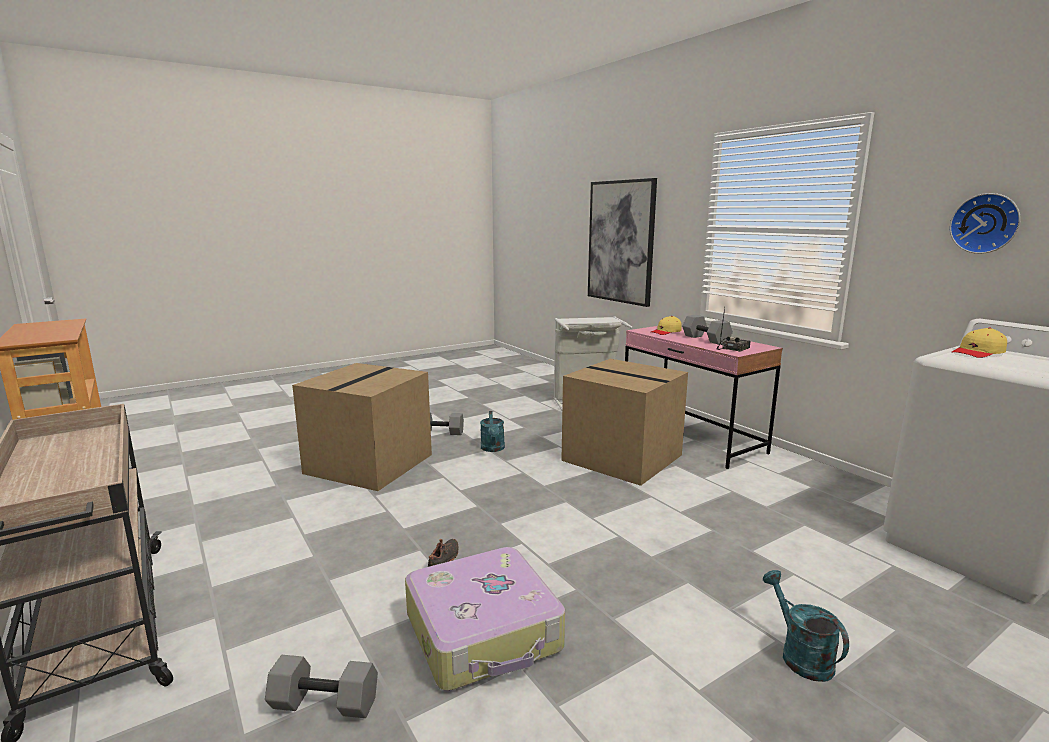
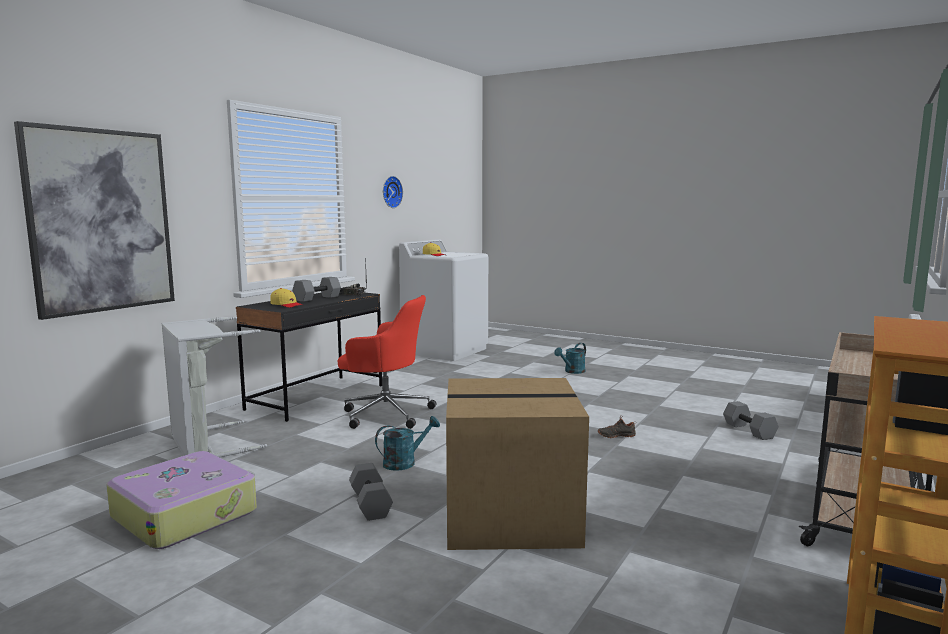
camera: 115 degrees left, 5 degrees down
(484, 632) = (653, 414): suitcase -> suitcase (186, 513)
(620, 458) = (385, 413): cardboard box -> red office chair
(691, 438) = (317, 397): pink desk -> black desk

